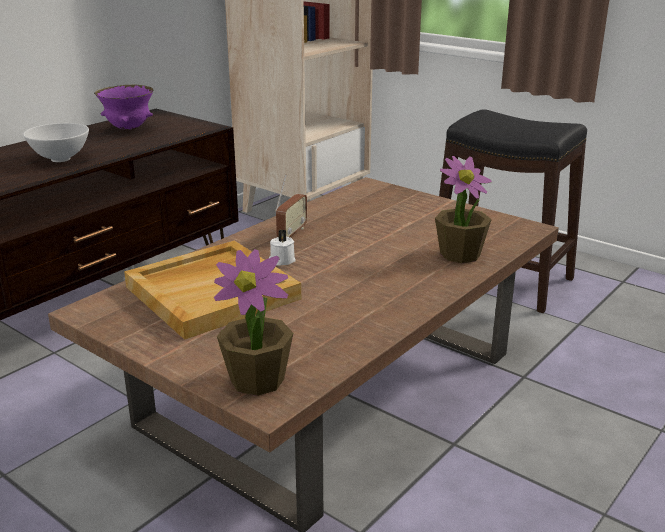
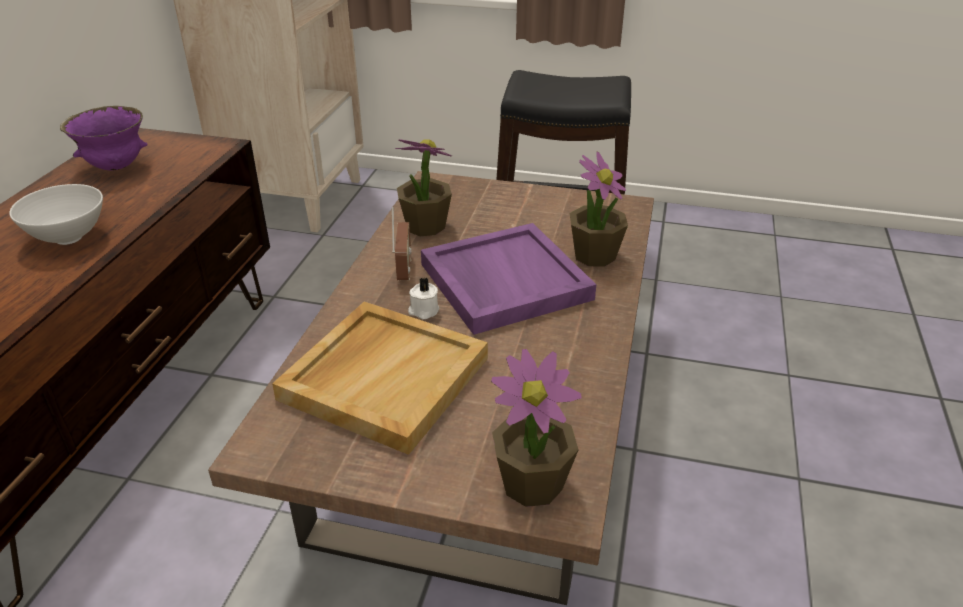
camera: 25 degrees left, 10 degrees up
(335, 211) = (425, 226): none -> potted plant
(363, 255) = (503, 281): none -> purple tray

